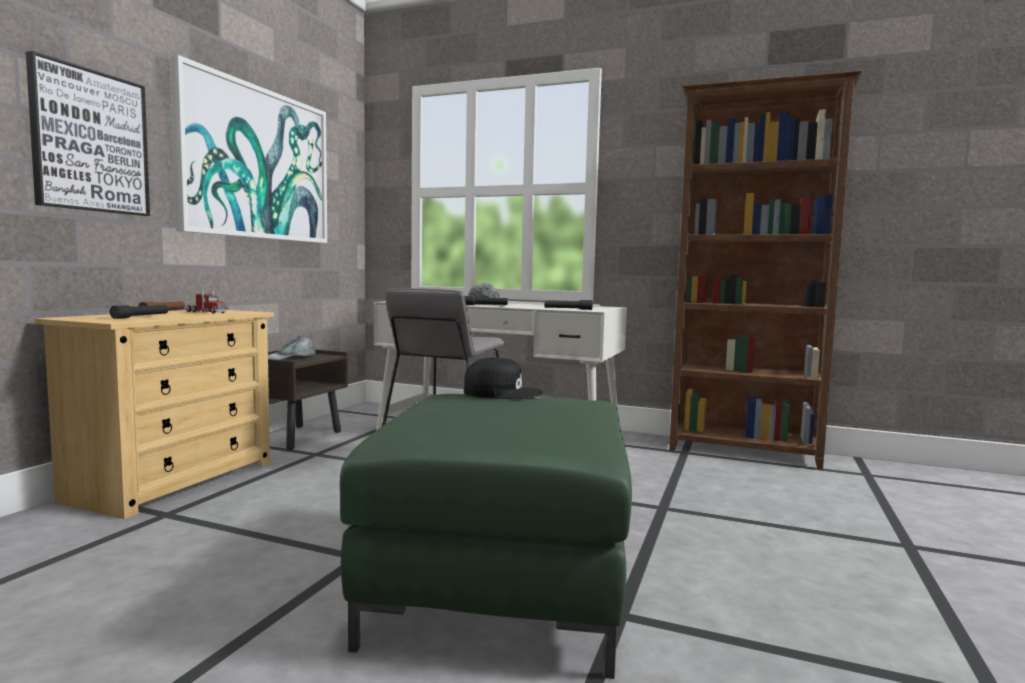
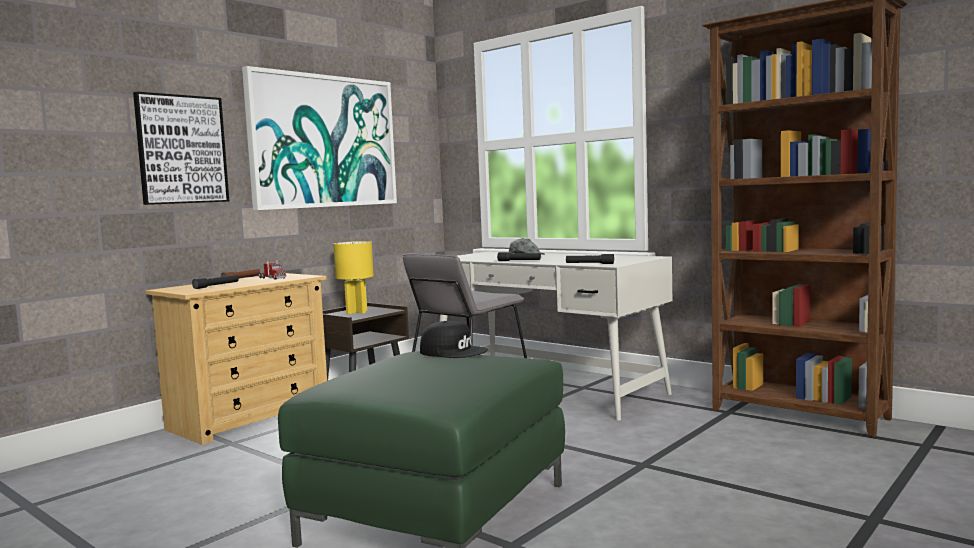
camera: 20 degrees right, 0 degrees up
(291, 357) = (357, 312): grey cap -> yellow table lamp

